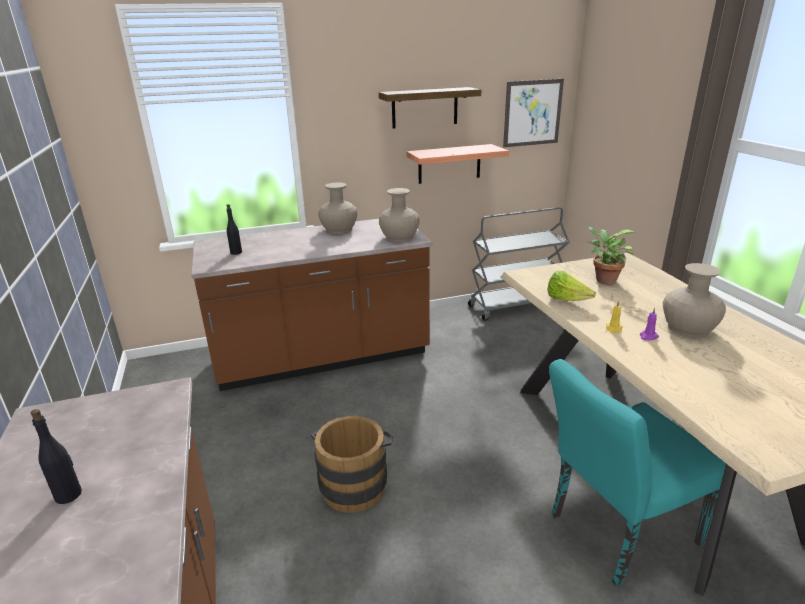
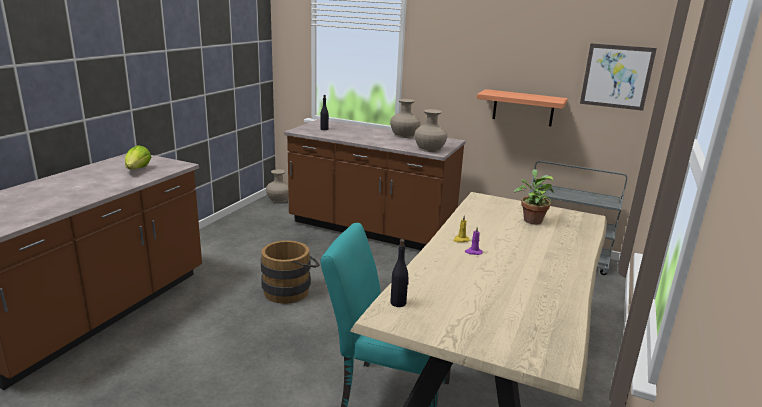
camera: 40 degrees right, 5 degrees down
(69, 495) = (99, 177): black bottle -> black bottle (398, 303)
(424, 108) = (506, 55): shelf -> none
(566, 300) = (471, 217): lettuce -> lettuce (137, 170)
(688, 328) = (517, 262): beige vase -> beige vase (279, 199)

